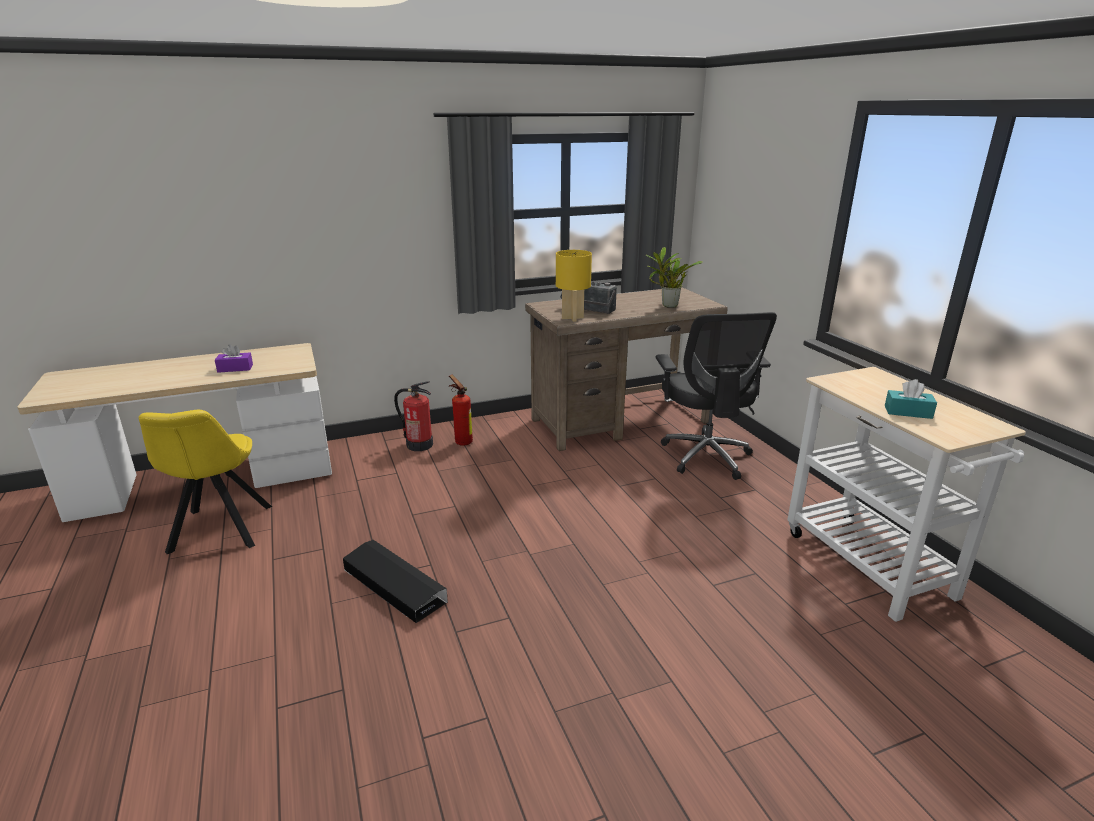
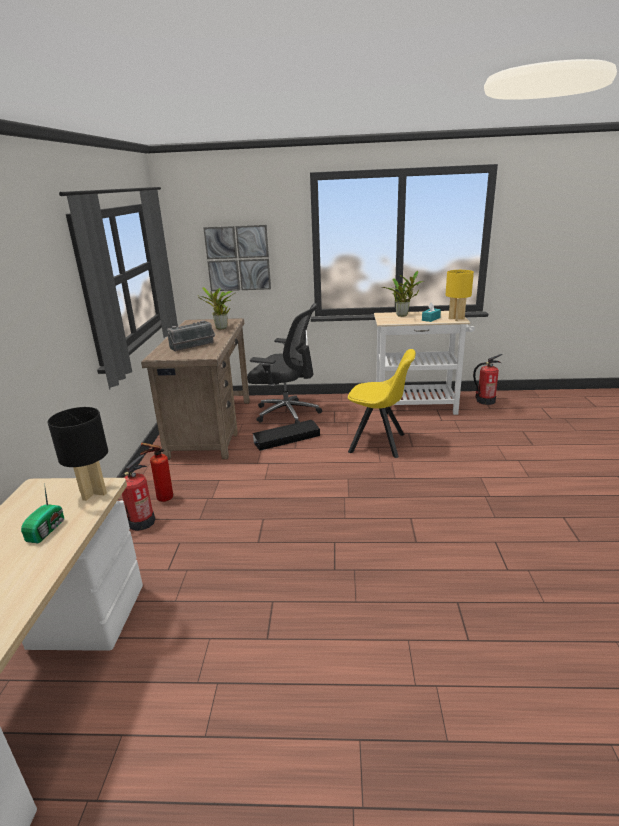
camera: 65 degrees left, 0 degrees up
(220, 530) = (178, 685): yellow chair -> yellow chair (379, 443)
(235, 368) = (47, 530): purple tissue box -> radio
(289, 366) = (92, 492): none -> black table lamp
(394, 585) = (350, 564): black storage box -> black storage box (286, 439)
(573, 318) = (206, 352): yellow table lamp -> yellow table lamp (456, 319)
(754, 222) = (238, 258): none -> picture
(895, 388) = (403, 315): none -> potted plant
(1013, 655) = (485, 401): none -> fire extinguisher

